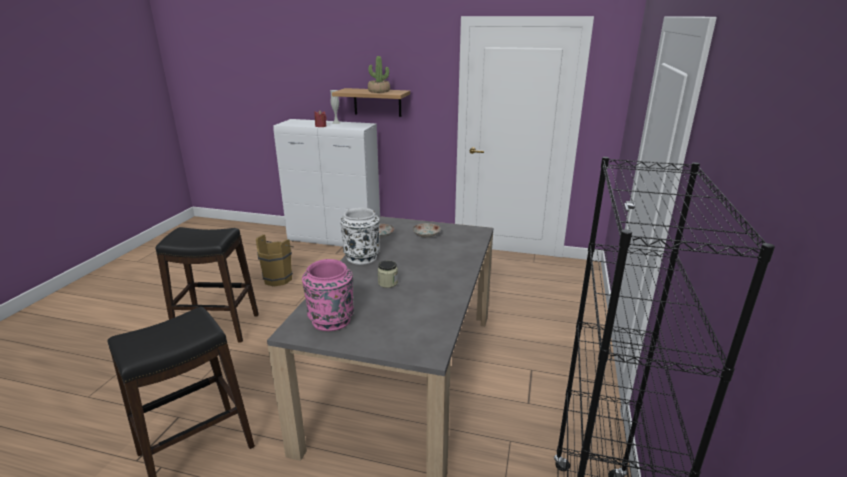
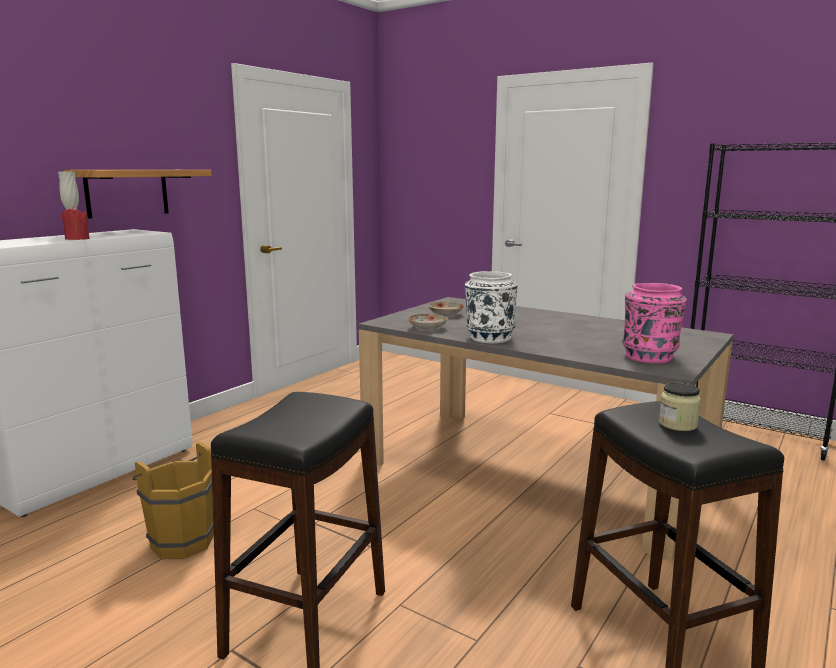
camera: 70 degrees left, 10 degrees down
(379, 91) = (156, 169): potted plant -> none
(388, 283) = (565, 334): jar -> jar (677, 424)

